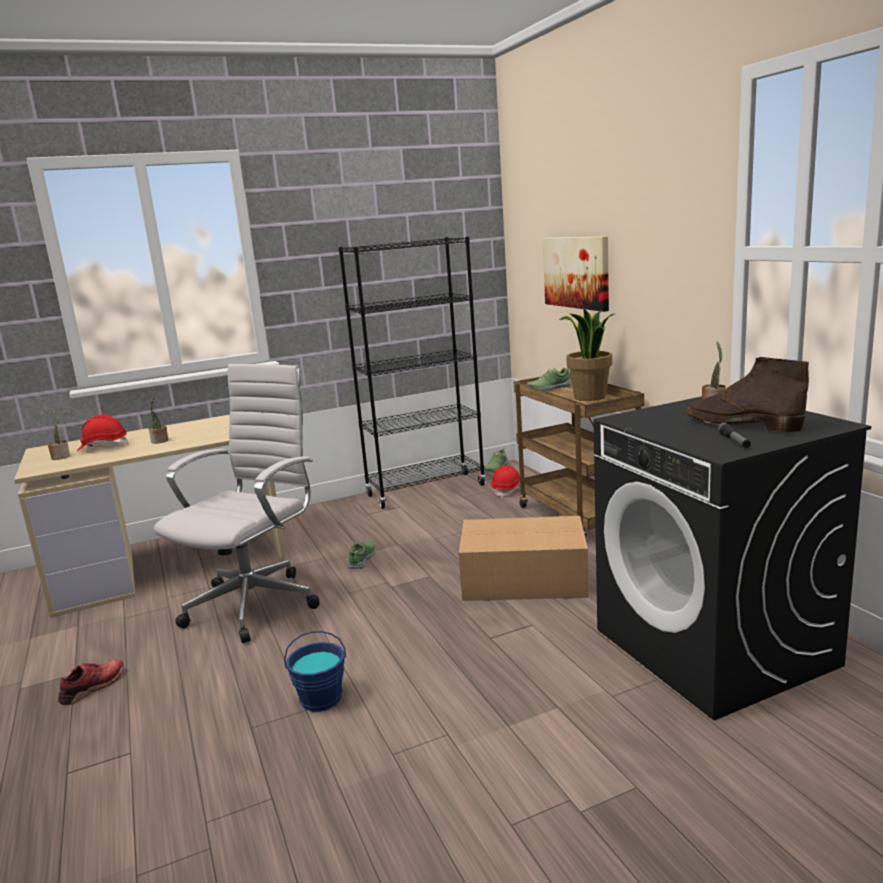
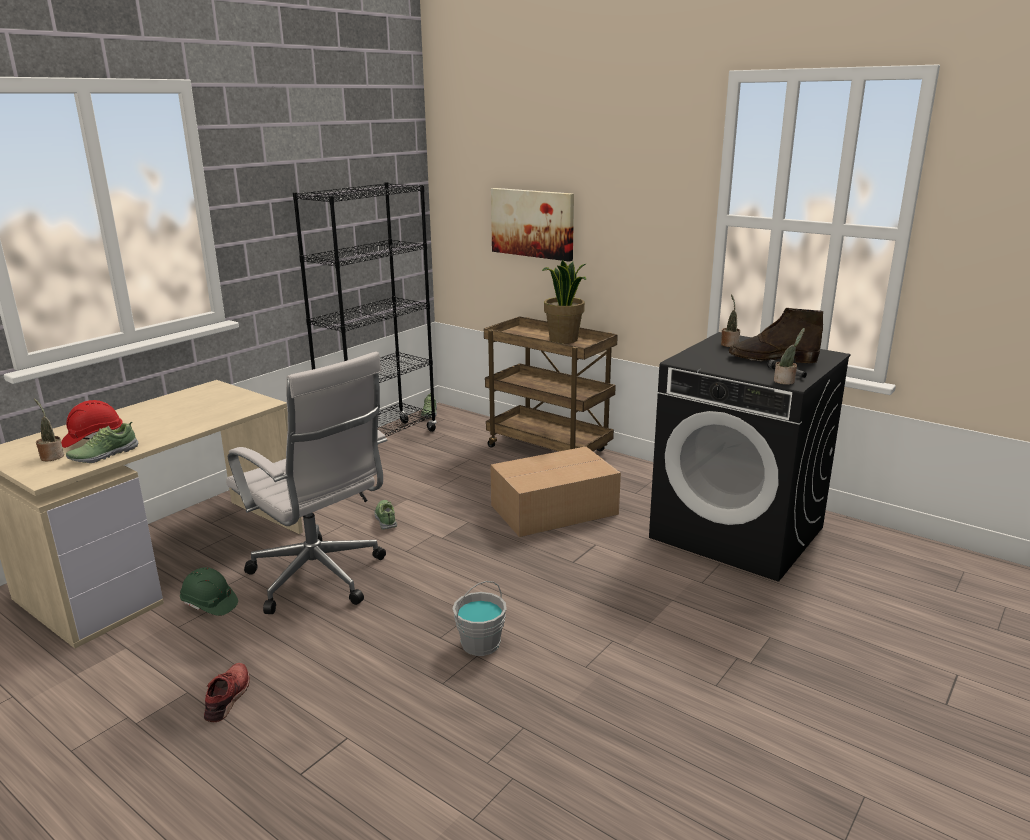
camera: 30 degrees left, 5 degrees up
(160, 441) = (163, 424): potted plant -> potted plant (785, 381)
(162, 605) = (209, 604): none -> green hard hat
(257, 603) = (320, 579): white office chair -> white office chair turned 135 degrees clockwise
(321, 698) = (480, 643): blue bucket -> grey bucket
(507, 490) = (461, 433): red hard hat -> none
(549, 388) = (514, 333): shoe -> shoe (104, 455)

